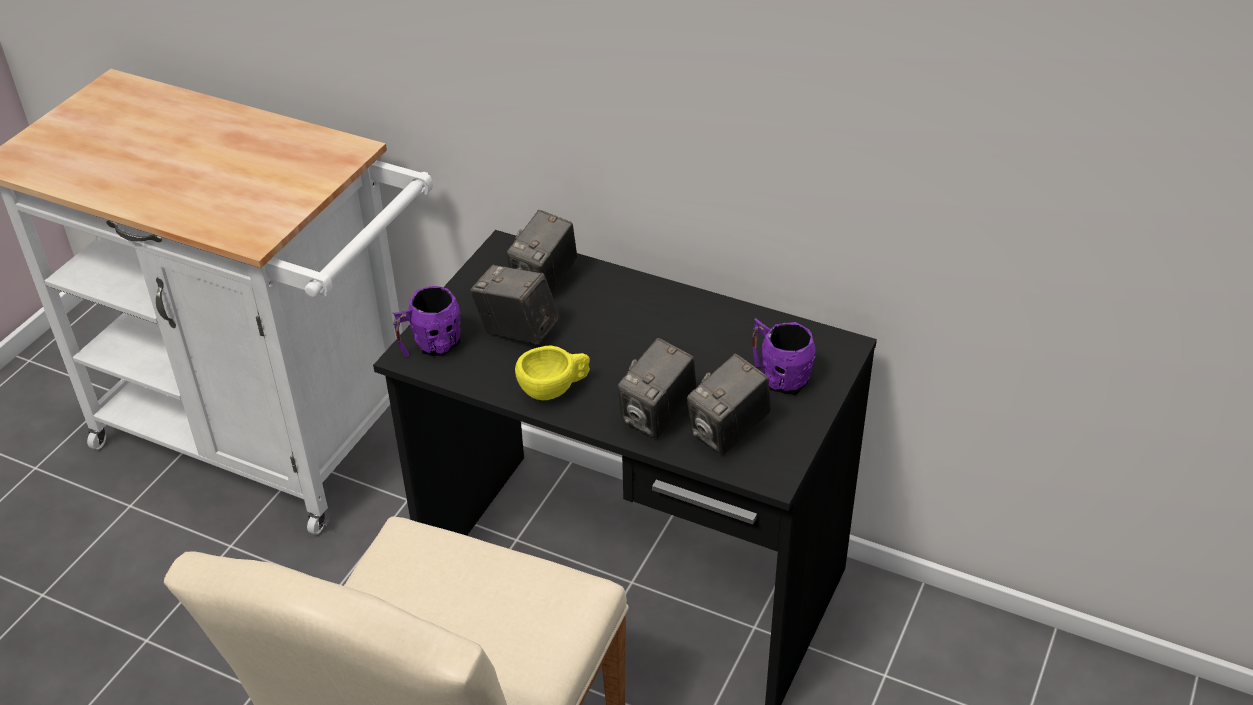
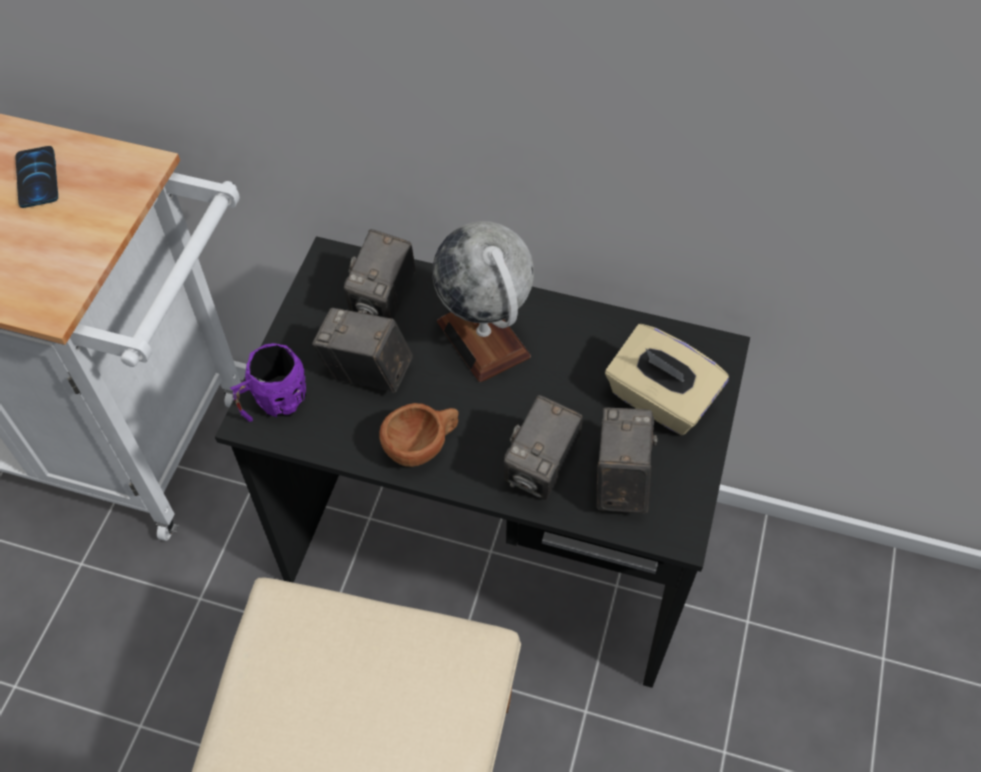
camera: 10 degrees left, 15 degrees up
(264, 150) = (37, 178): none -> phone
(555, 389) = (423, 446): yellow cup -> brown cup
(628, 317) = (484, 339): none -> globe
(728, 432) = (620, 480): camera -> camera turned 150 degrees clockwise
(779, 377) = (659, 400): purple mug -> beige tissue box

